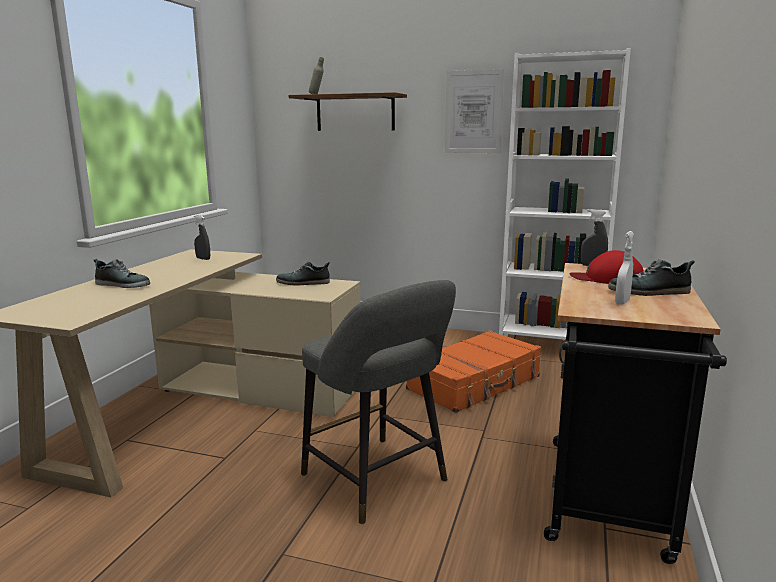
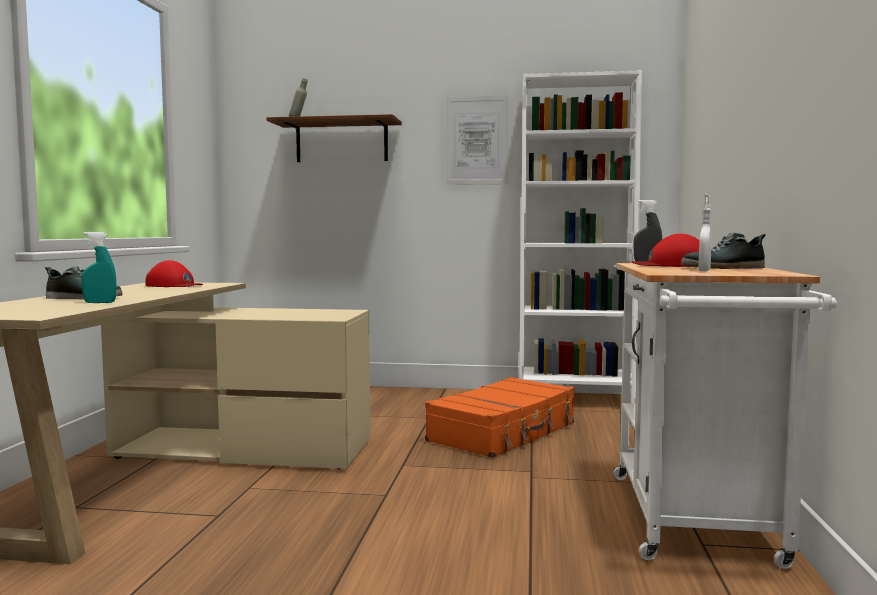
camera: 10 degrees left, 10 degrees down
(129, 295) = (100, 302): none -> turquoise spray bottle
(203, 259) = (174, 285): grey spray bottle -> red cap
(303, 283) = (301, 311): shoe -> none
(379, 481) = (424, 523): grey stool -> none
(607, 504) = (696, 524): black cart -> white cart

